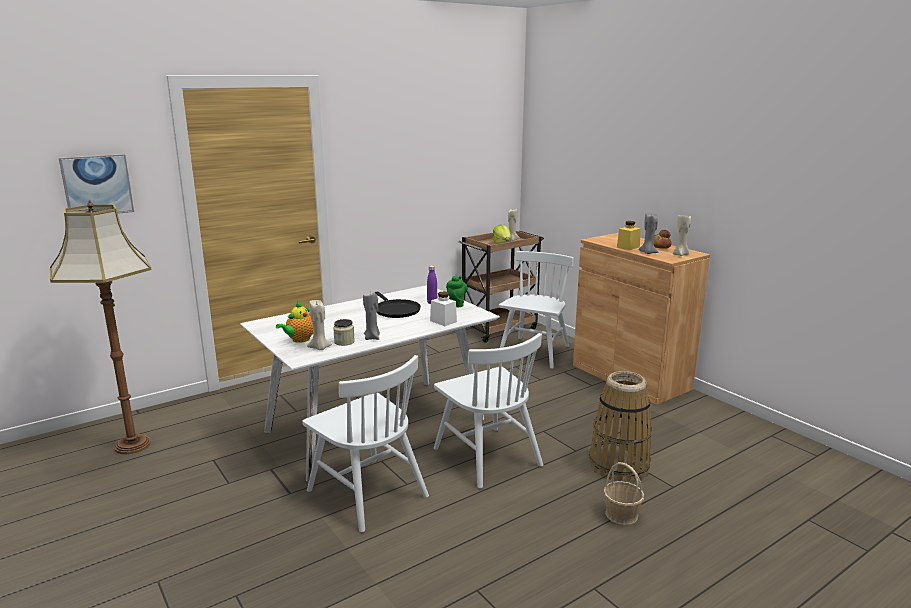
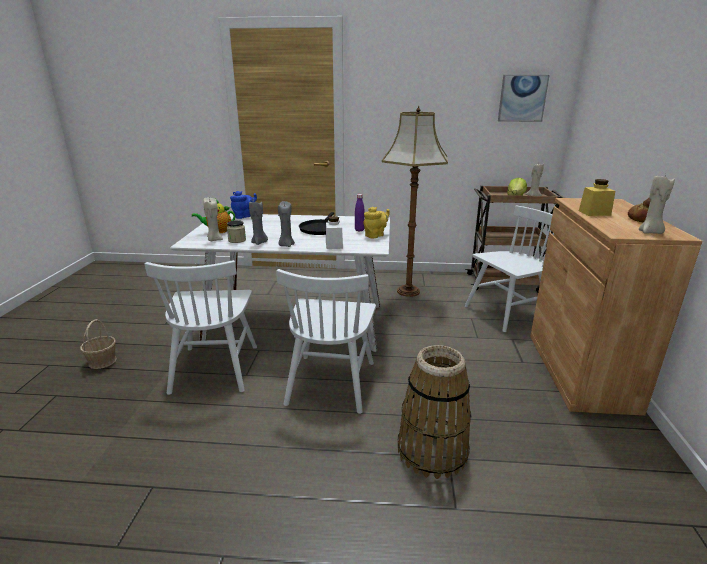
camera: 40 degrees right, 5 degrees up
(97, 185) = (173, 101): picture -> picture (522, 98)
(131, 445) = (164, 282): floor lamp -> floor lamp (407, 291)
(285, 318) = (244, 216): none -> blue teapot
(456, 304) = (375, 235): green teapot -> yellow teapot
(621, 514) = (358, 502): basket -> basket (102, 361)
(647, 253) = (605, 222): grey candle -> grey candle (286, 245)

